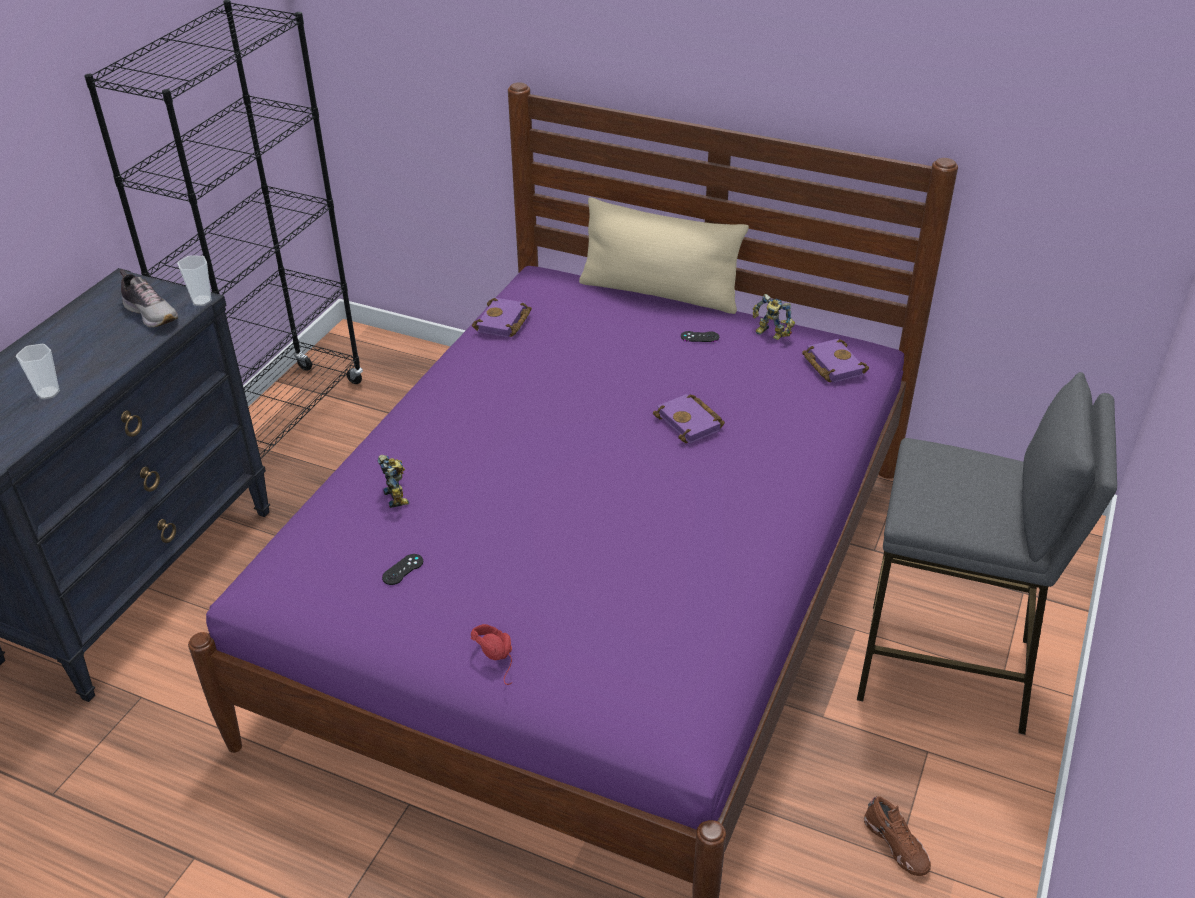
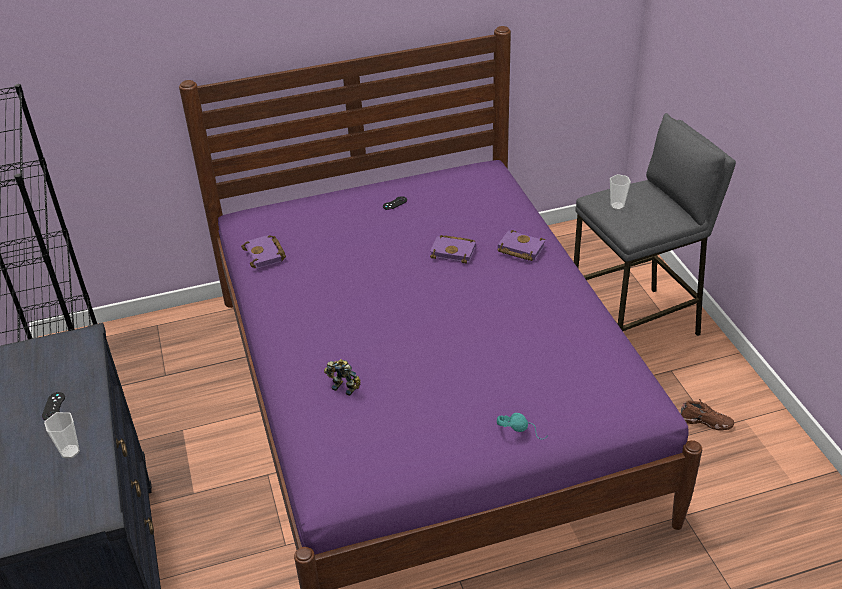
camera: 40 degrees left, 0 degrees up
(151, 313) = (65, 361): shoe -> none
(201, 301) = (92, 334): cup -> cup (617, 206)
(402, 569) = (405, 422): black game controller -> black game controller (53, 406)
(502, 659) = (522, 429): red headphones -> turquoise headphones
(659, 293) = (334, 190): beige pillow -> none
(770, 334) = (430, 183): toy robot -> none
(831, 365) = (483, 183): purple book -> purple book (519, 249)

